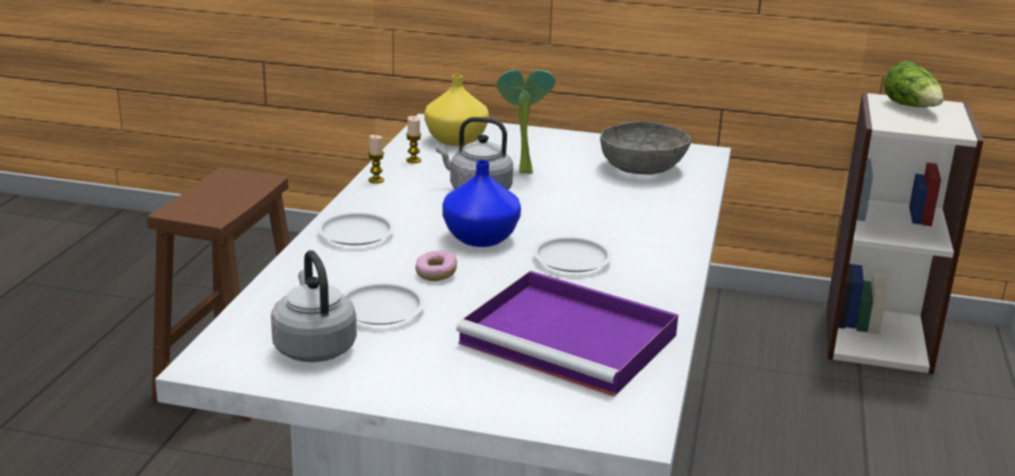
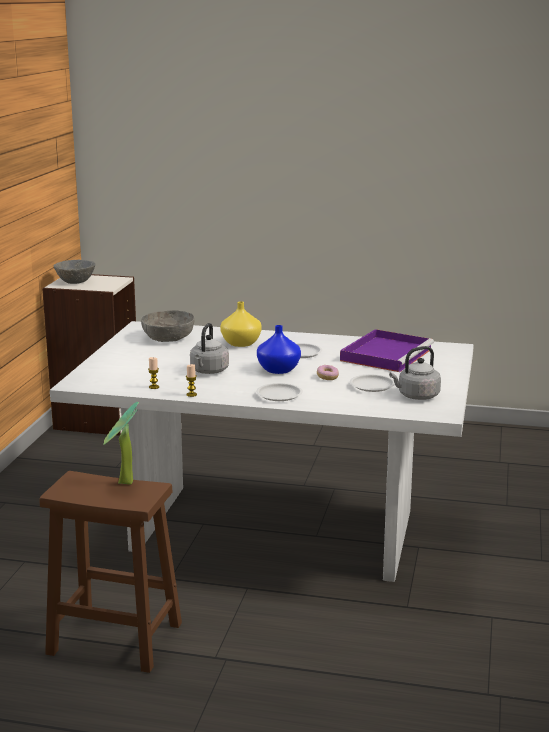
camera: 90 degrees left, 5 degrees down
(454, 140) = (113, 378): yellow vase -> yellow vase (241, 343)
(521, 170) = (172, 362): potted plant -> potted plant (123, 484)
(912, 107) = (75, 282): lettuce -> grey bowl

